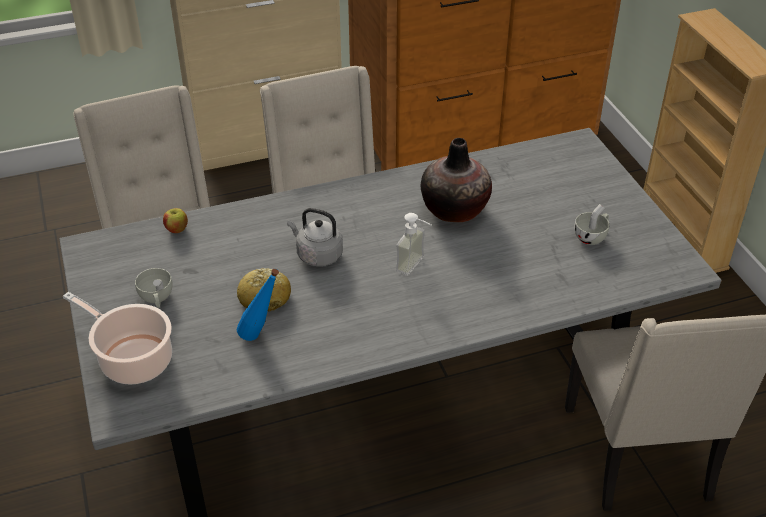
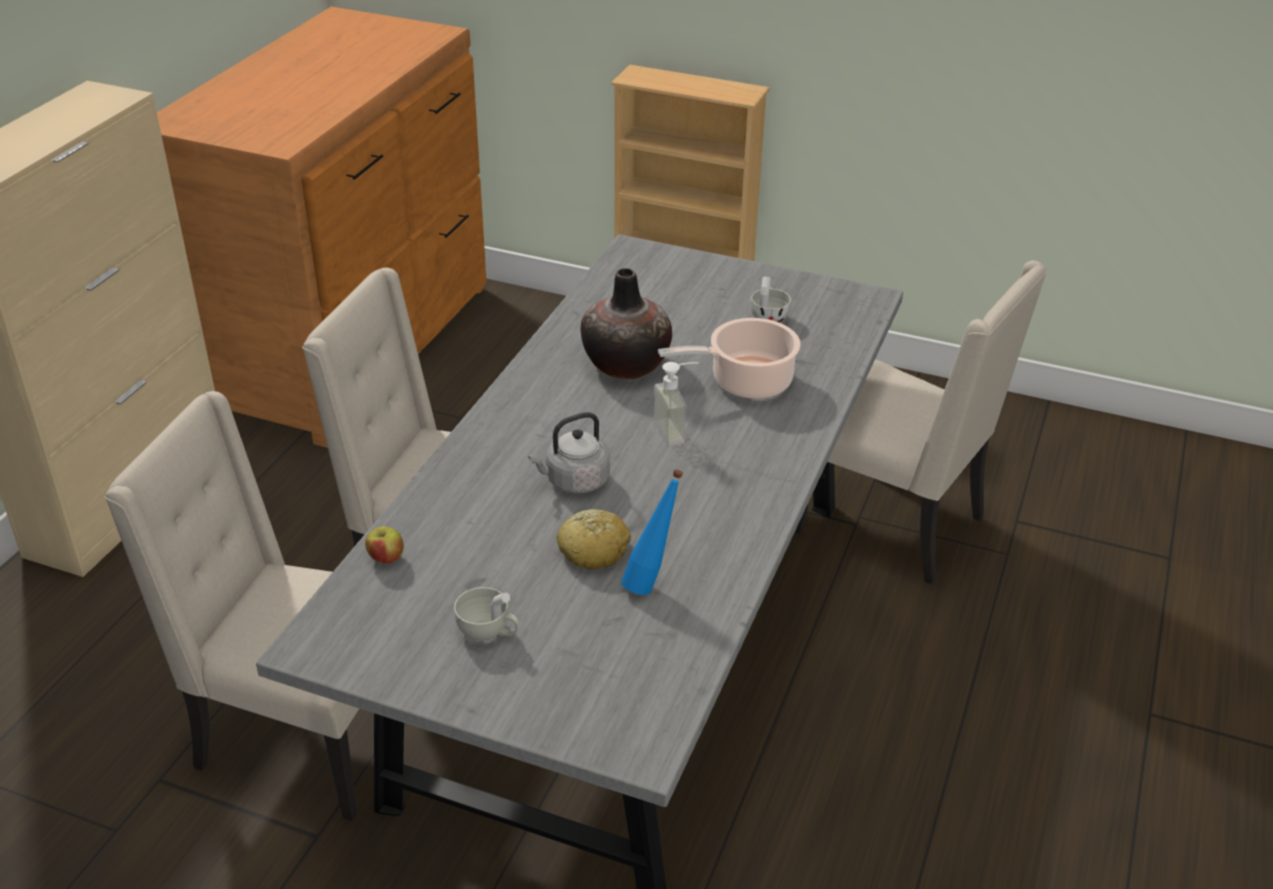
camera: 50 degrees left, 5 degrees down
(132, 359) = (567, 698): cooking pot -> cooking pot (746, 382)

